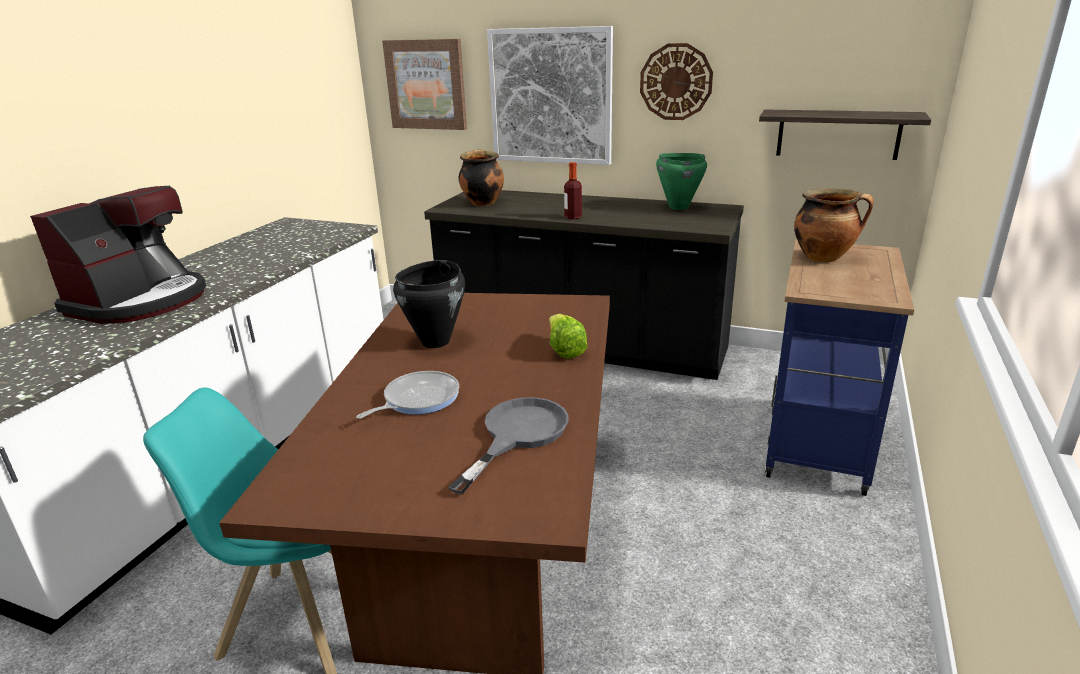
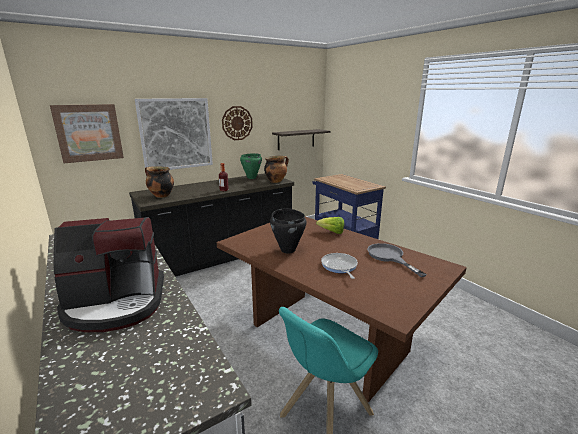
camera: 55 degrees left, 5 degrees down
(141, 301) = (116, 304): coffee machine -> coffee machine turned 105 degrees clockwise
(824, 258) = (335, 180): cooking pot -> cooking pot (276, 181)

